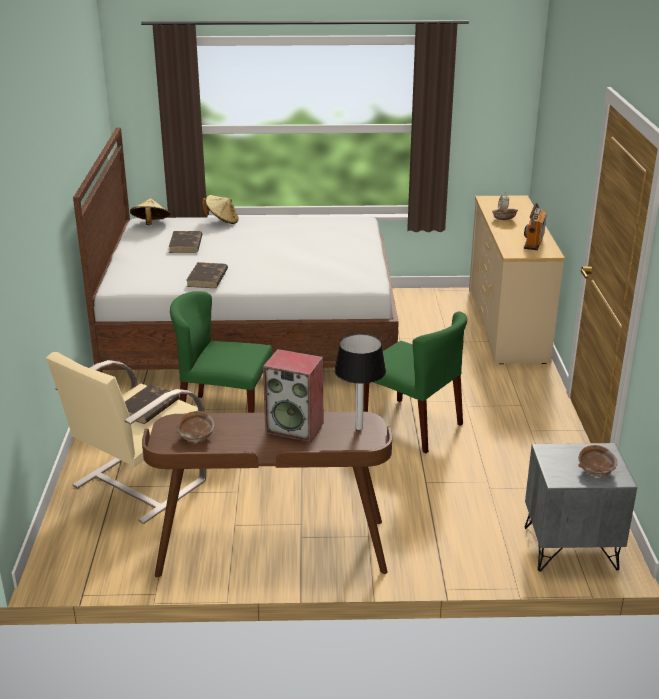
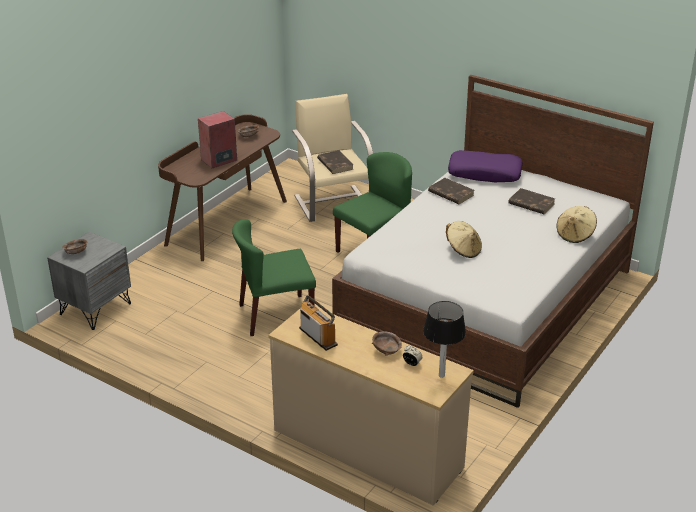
camera: 125 degrees right, 5 degrees up
(142, 275) = (485, 173): none -> purple pillow
(151, 224) = (595, 202): beige hat -> beige hat (463, 250)
(359, 428) = (193, 175): table lamp -> table lamp (441, 375)

